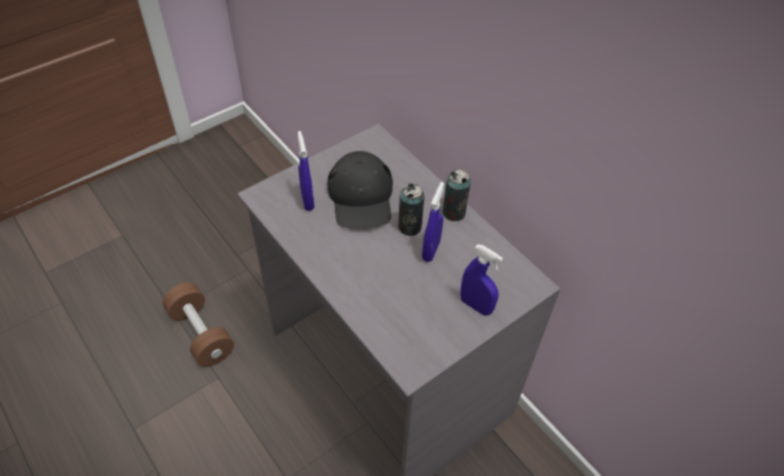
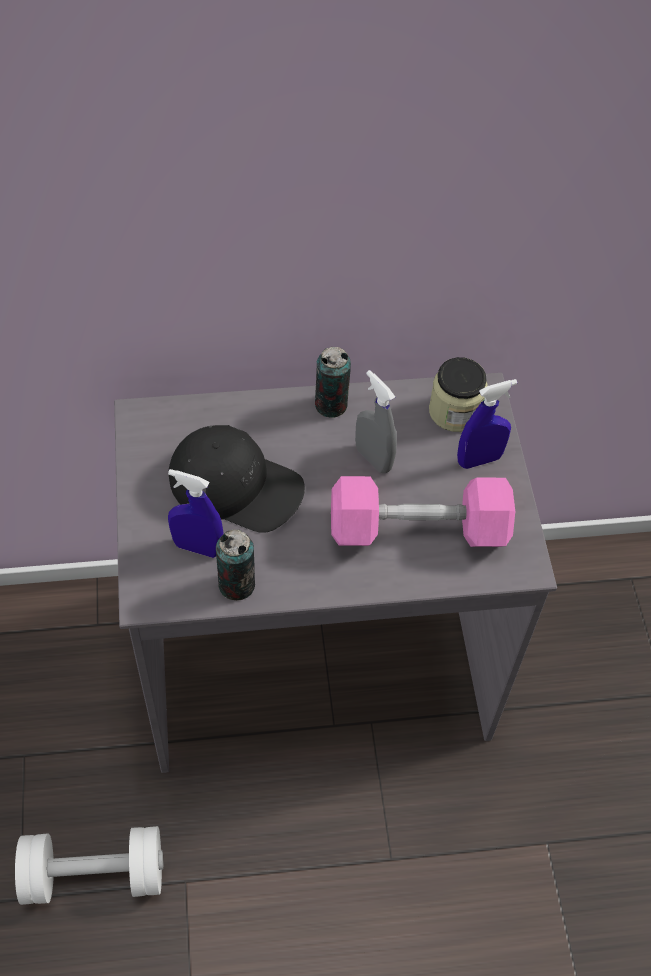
camera: 60 degrees left, 5 degrees up
(201, 334) = (94, 874): brown dumbbell -> white dumbbell
(395, 296) = (418, 530): none -> pink dumbbell
(409, 227) = (322, 460): can -> can (236, 585)
(431, 250) = (373, 458): blue spray bottle -> grey spray bottle
(503, 276) = (455, 411): none -> jar

